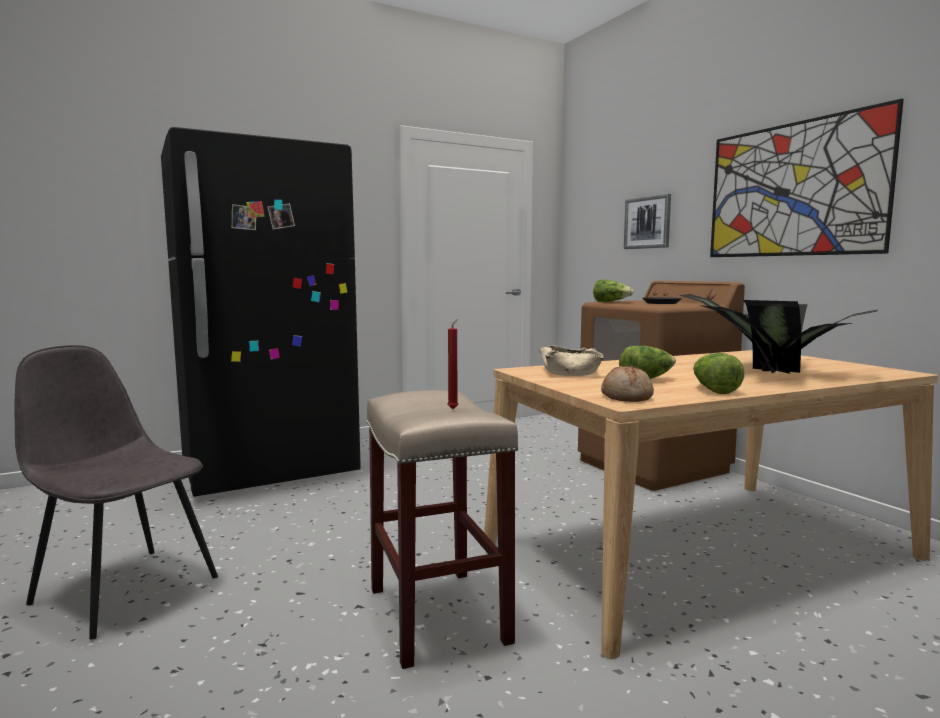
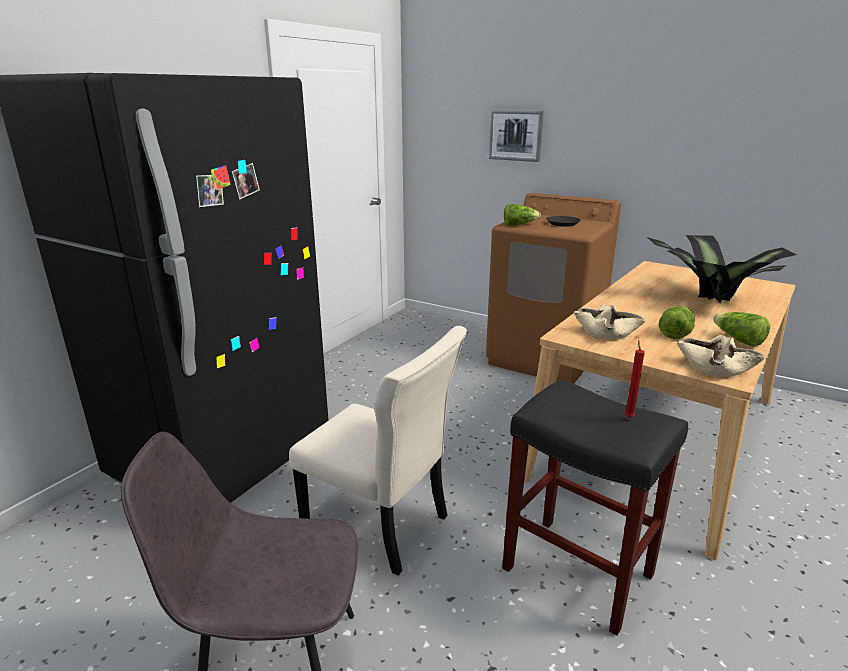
camera: 30 degrees left, 15 degrees up
(317, 535) = (380, 525): none -> beige chair
(435, 614) = (575, 571): beige stool -> black stool
(627, 397) = (715, 367): bread -> beige bowl
(793, 189) = (670, 124): picture -> none

